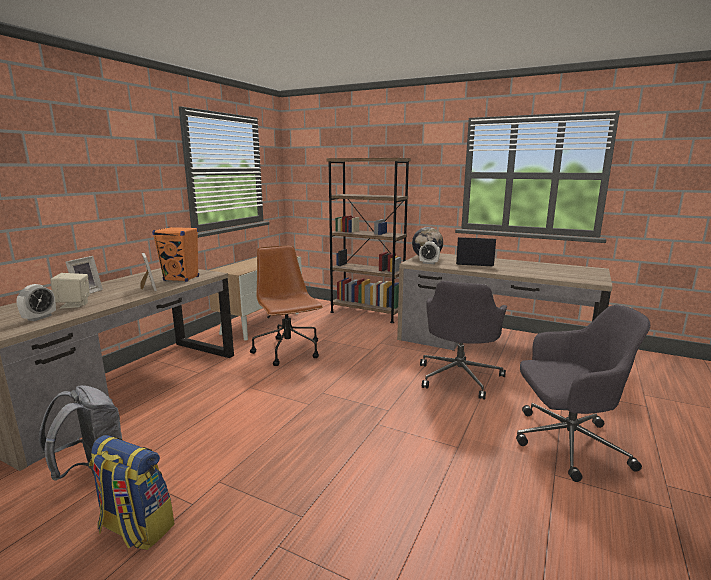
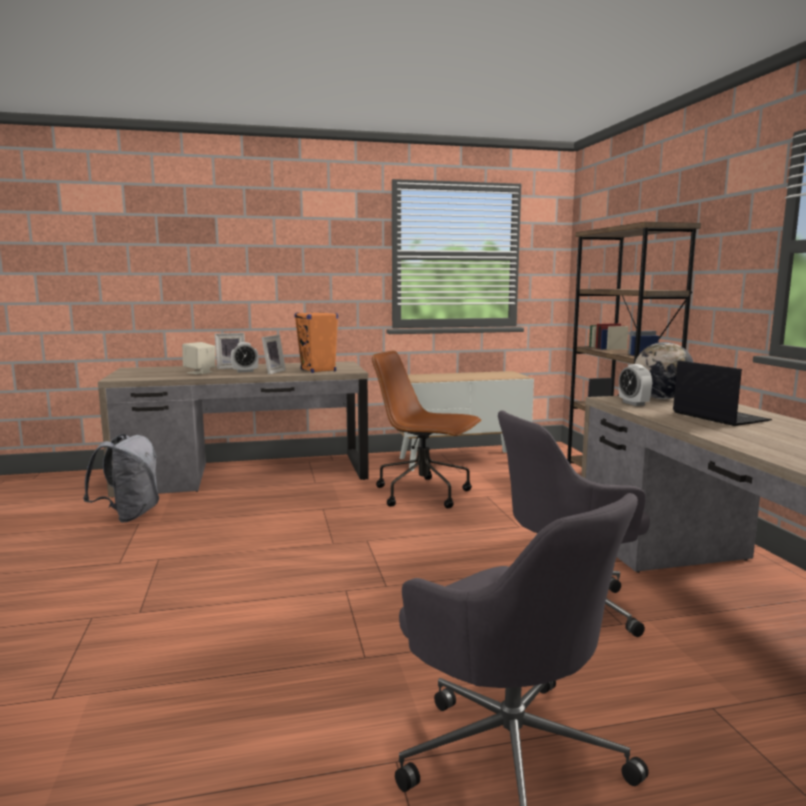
camera: 50 degrees right, 5 degrees down
(39, 317) = (160, 375): alarm clock -> alarm clock (245, 371)
(135, 528) = (75, 557): backpack -> none
(288, 351) = (424, 494): brown office chair -> brown office chair turned 90 degrees counterclockwise

